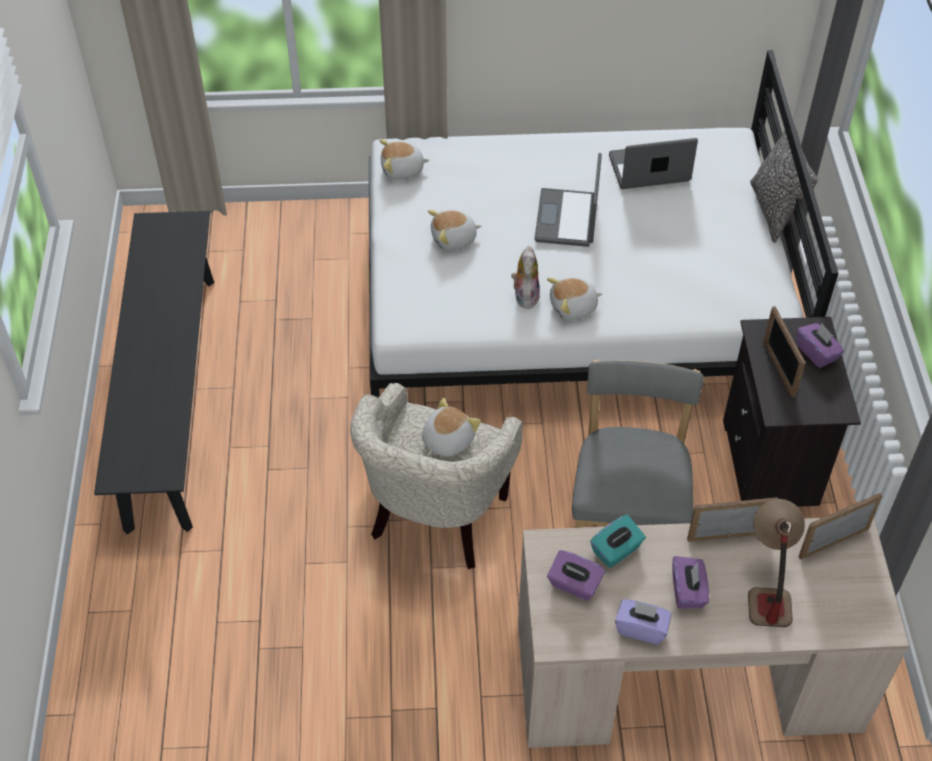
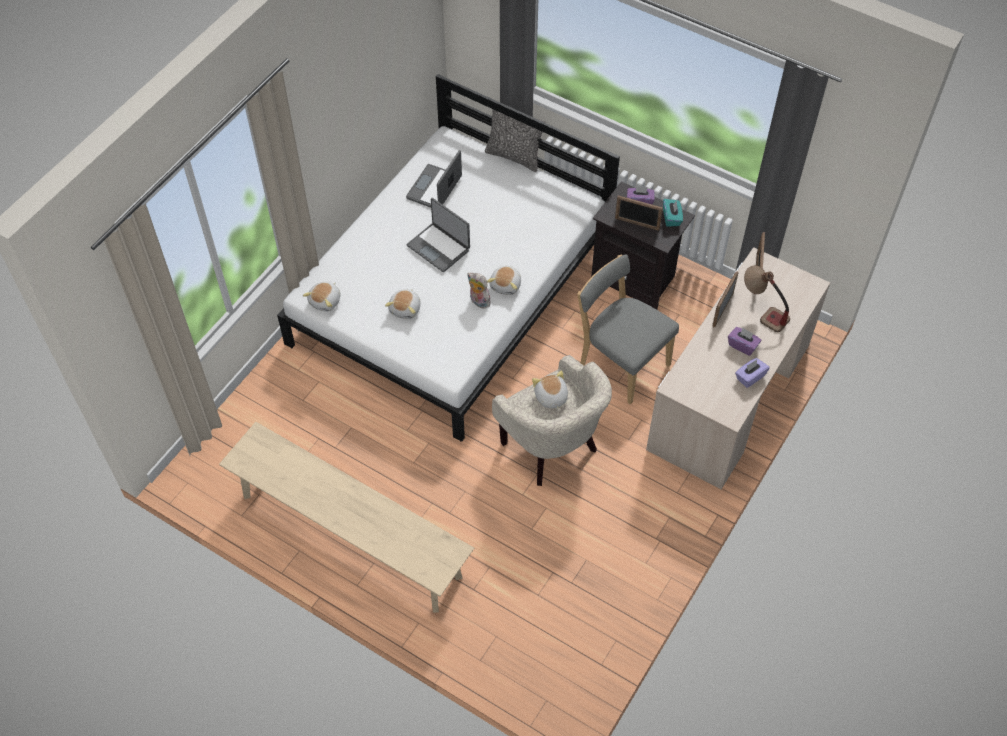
camera: 55 degrees left, 5 degrees up
(171, 397) = (350, 536): black bench -> beige bench
(574, 585) = (705, 389): purple tissue box -> none
(616, 550) = (698, 359): turquoise tissue box -> turquoise tissue box (671, 218)

